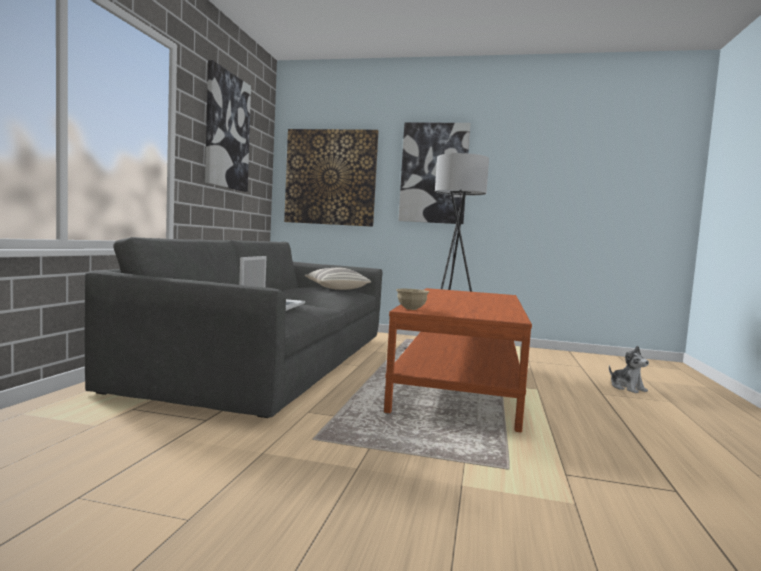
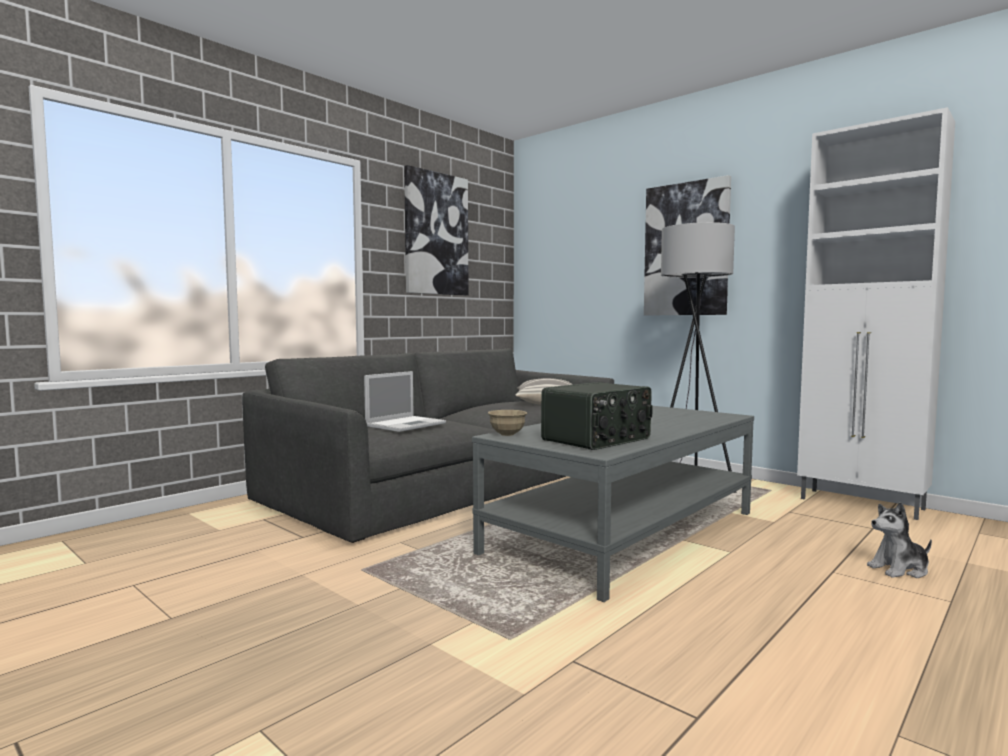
camera: 30 degrees right, 0 degrees up
(330, 177) = (569, 268): picture -> none
(459, 383) = (625, 532): brown coffee table -> grey coffee table
(482, 311) = (598, 439): none -> radio
(556, 353) = (863, 504): none -> white cabinet
(627, 388) = (899, 569): plush toy -> plush toy turned 75 degrees clockwise

